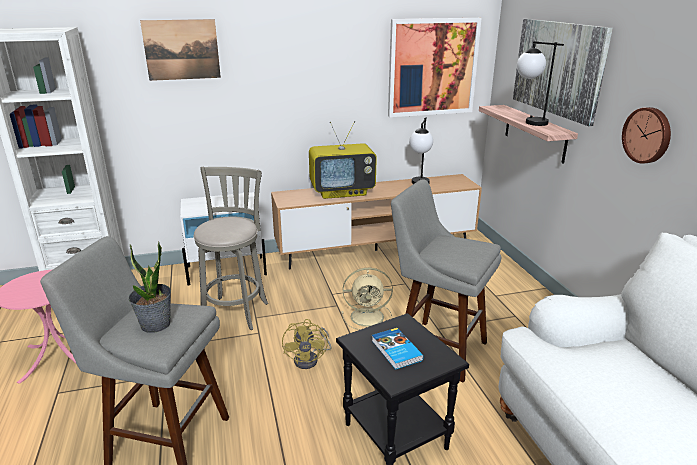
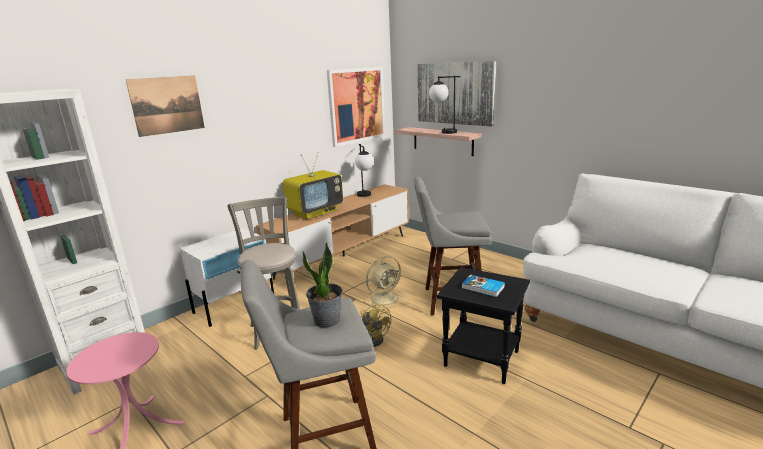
camera: 30 degrees left, 5 degrees down
(648, 135) = (538, 123): wall clock -> none

